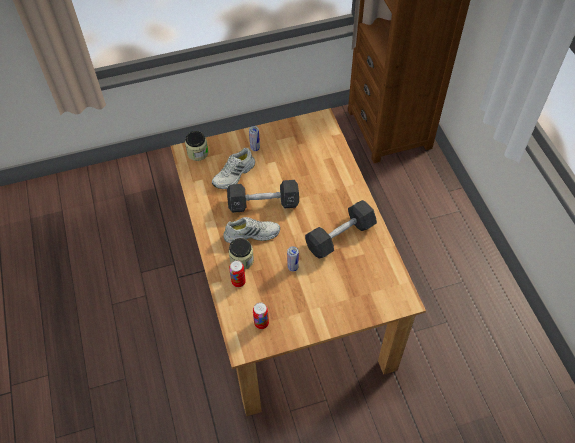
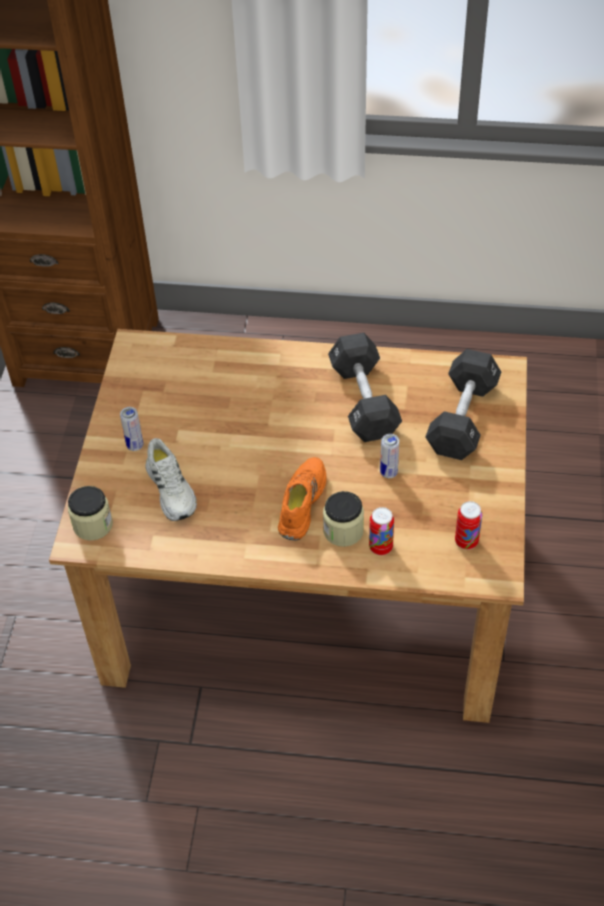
camera: 65 degrees left, 5 degrees down
(252, 233) = (300, 502): white shoe -> orange shoe
(263, 204) = (252, 470): black dumbbell -> black dumbbell (462, 418)

